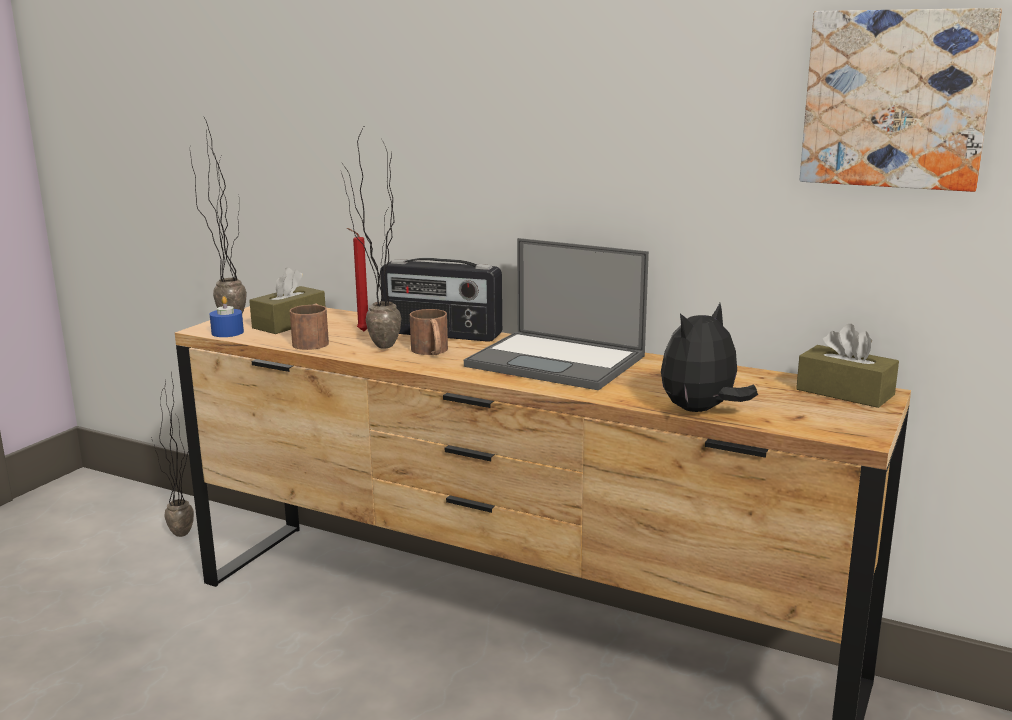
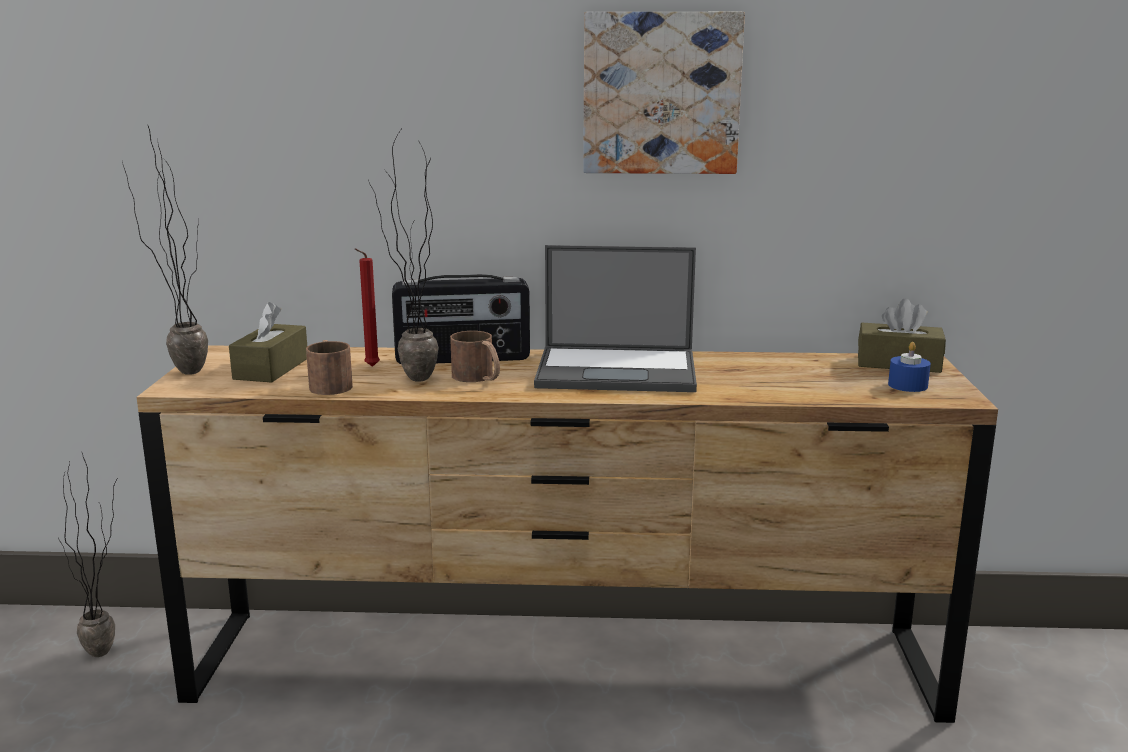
camera: 25 degrees left, 0 degrees up
(227, 332) = (208, 388): blue candle -> blue candle (907, 385)
(701, 411) = (810, 397): plush toy -> none
(896, 99) = (923, 87): picture -> picture (661, 93)

